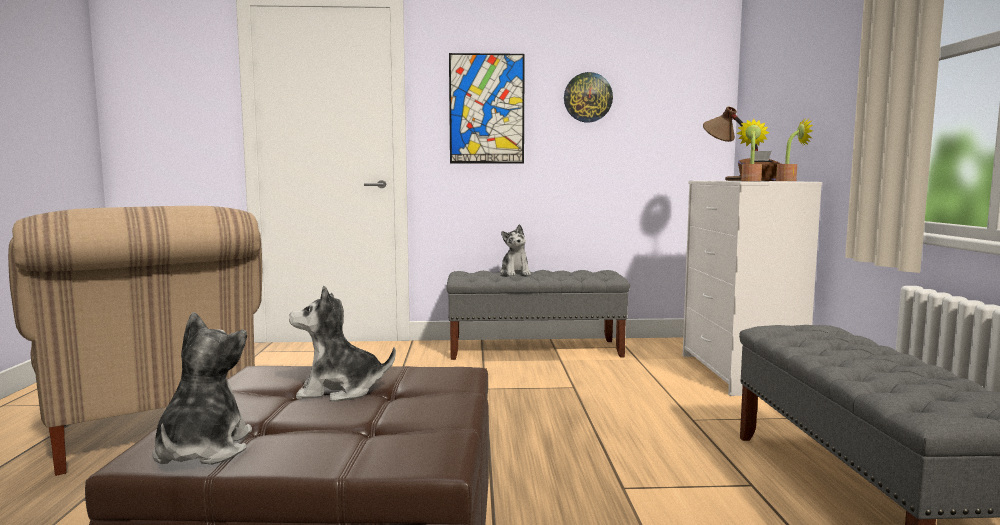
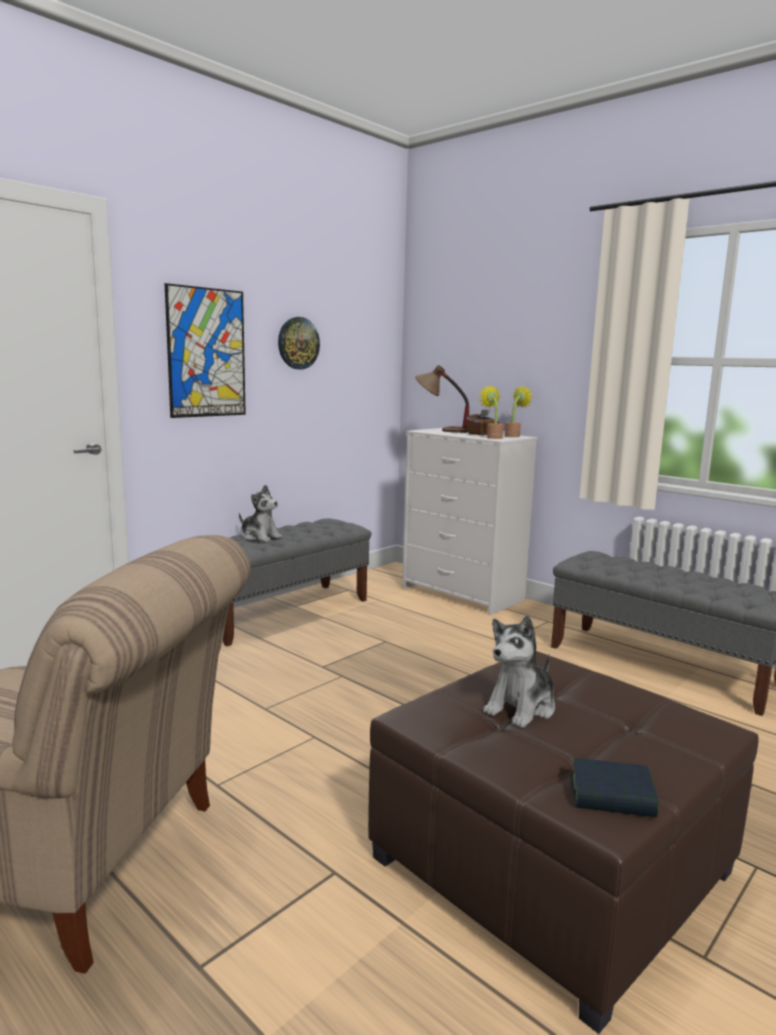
camera: 45 degrees left, 5 degrees up
(202, 450) = (612, 796): plush toy -> book

